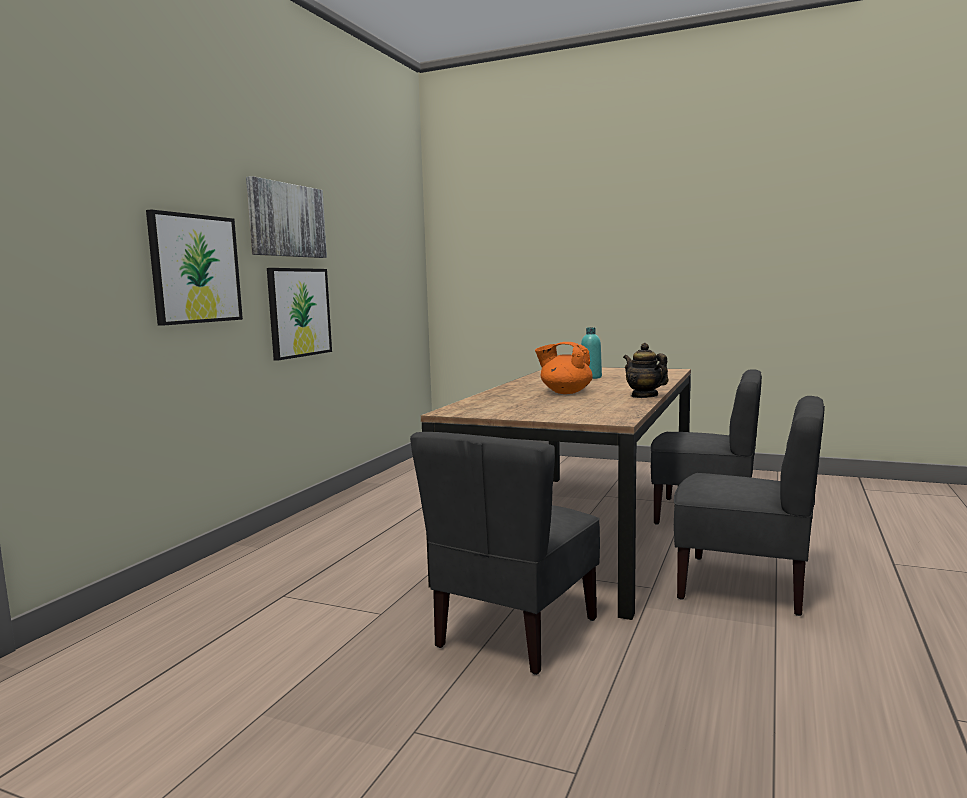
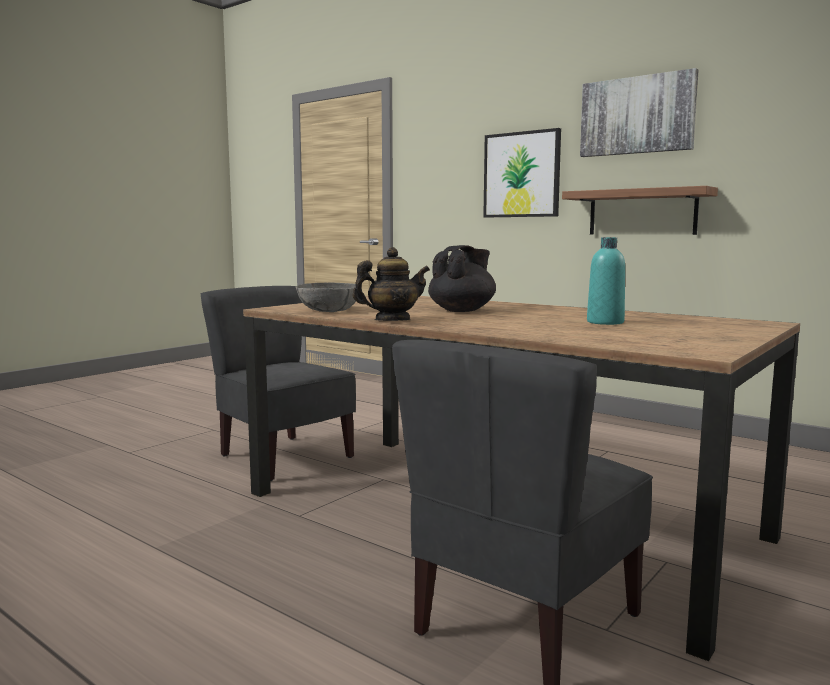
camera: 105 degrees right, 0 degrees up
(299, 312) = (642, 212): picture -> shelf
(565, 392) = (462, 311): orange teapot -> black teapot
(608, 409) = (329, 310): none -> grey bowl
(744, 586) = (246, 562): grey chair -> none

